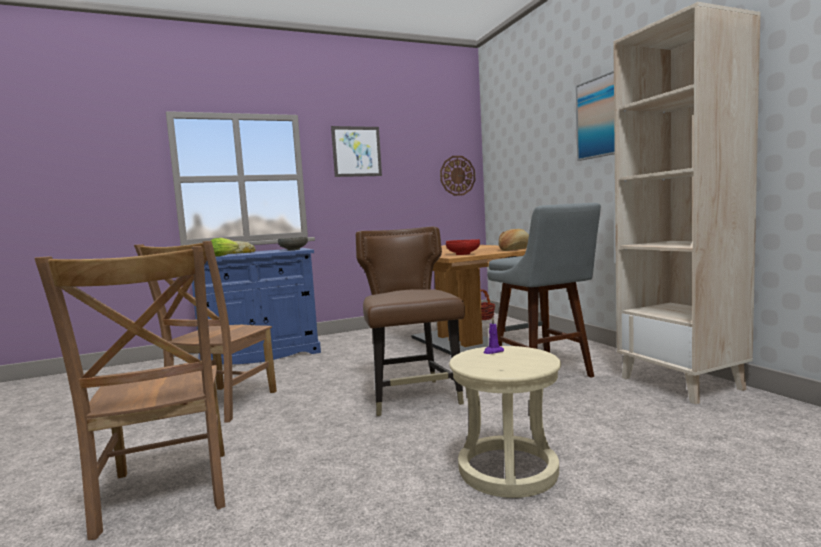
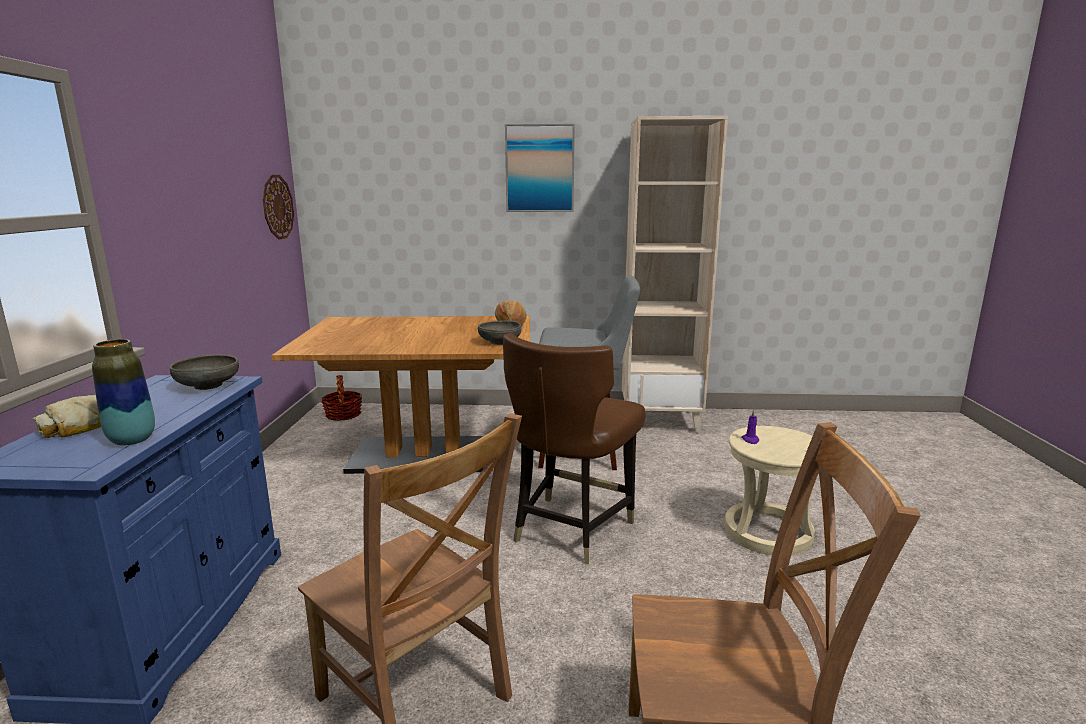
camera: 65 degrees left, 10 degrees up
(224, 255) = (132, 440): lettuce -> vase
(356, 151) = (168, 163): picture -> none
(413, 397) = (570, 529): brown chair -> brown chair turned 75 degrees counterclockwise
(463, 254) = (500, 342): red bowl -> grey bowl

